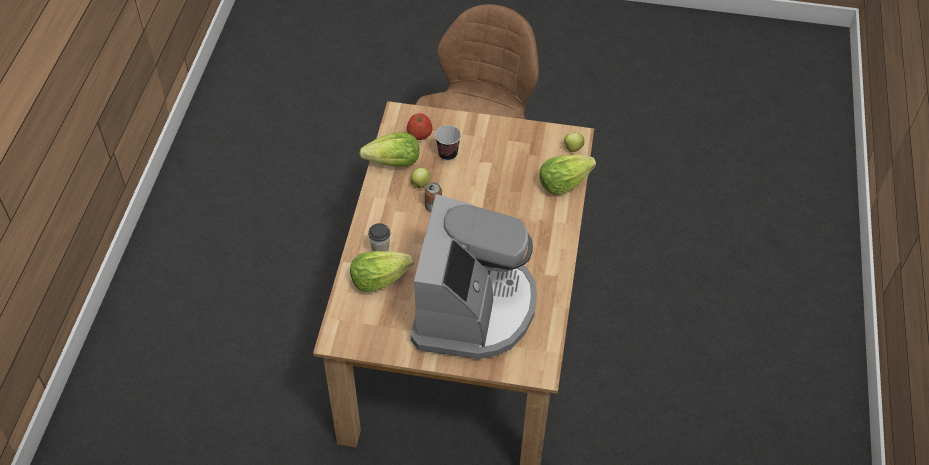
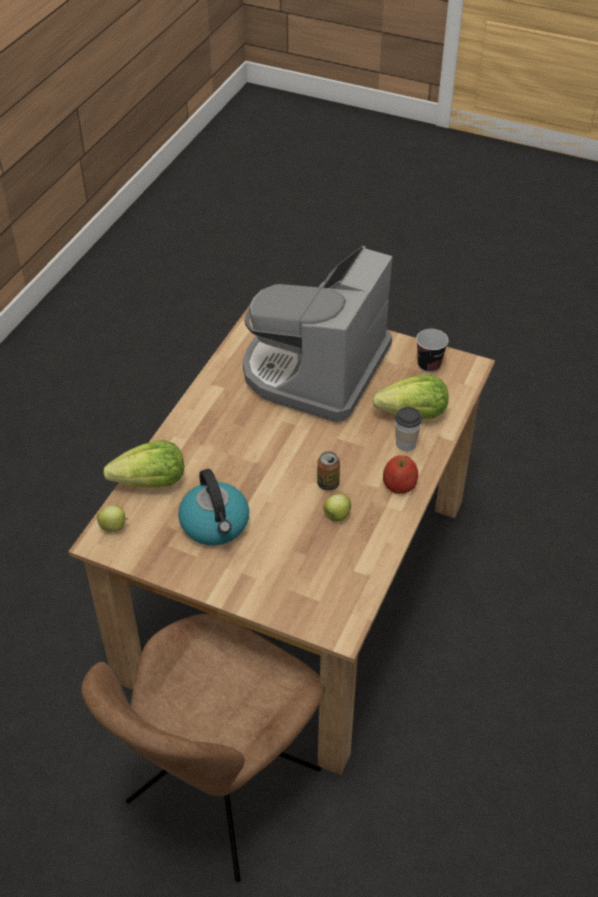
camera: 165 degrees left, 5 degrees down
(394, 162) = (365, 553): lettuce -> none
(419, 134) = (319, 589): apple -> apple (399, 484)
(447, 154) = (287, 551): cup -> cup (429, 365)
(503, 162) = (215, 524): none -> kettle

